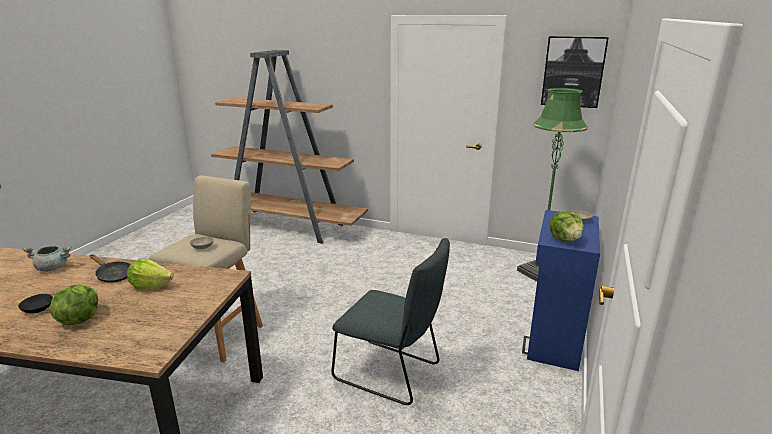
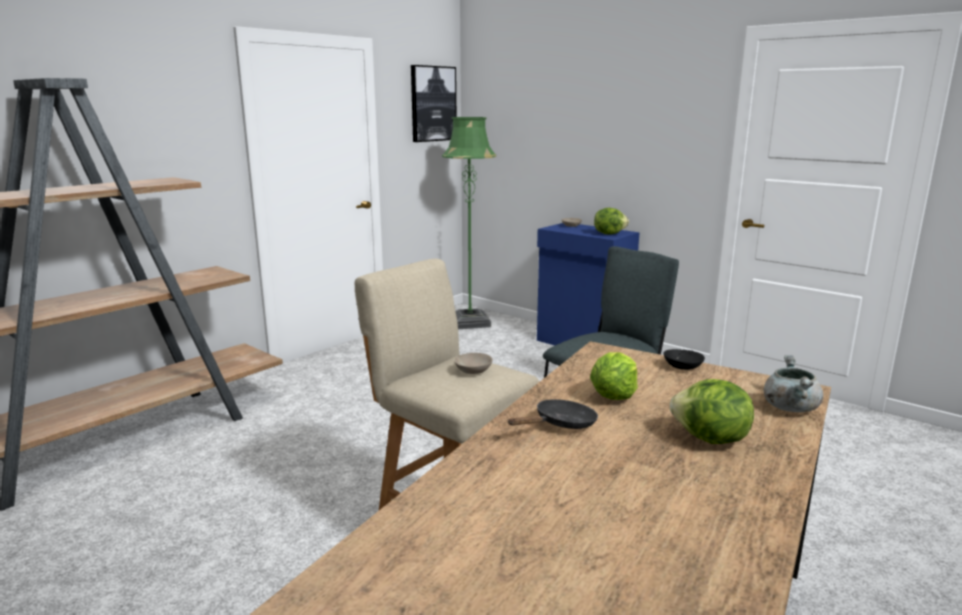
camera: 70 degrees left, 5 degrees down
(37, 309) = (671, 480): black bowl -> black bowl (682, 367)
(53, 268) = (491, 486): grey cooking pot -> grey cooking pot (789, 407)

